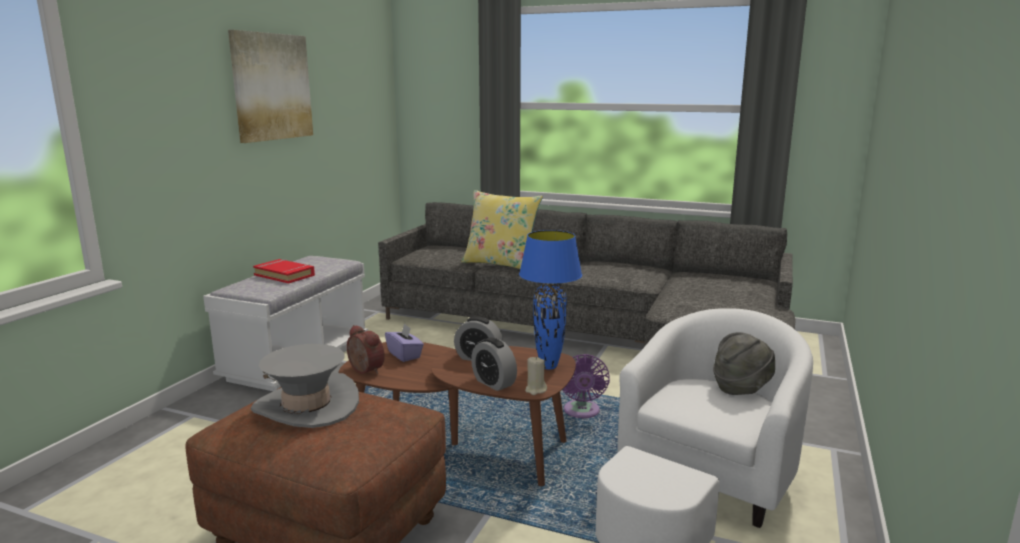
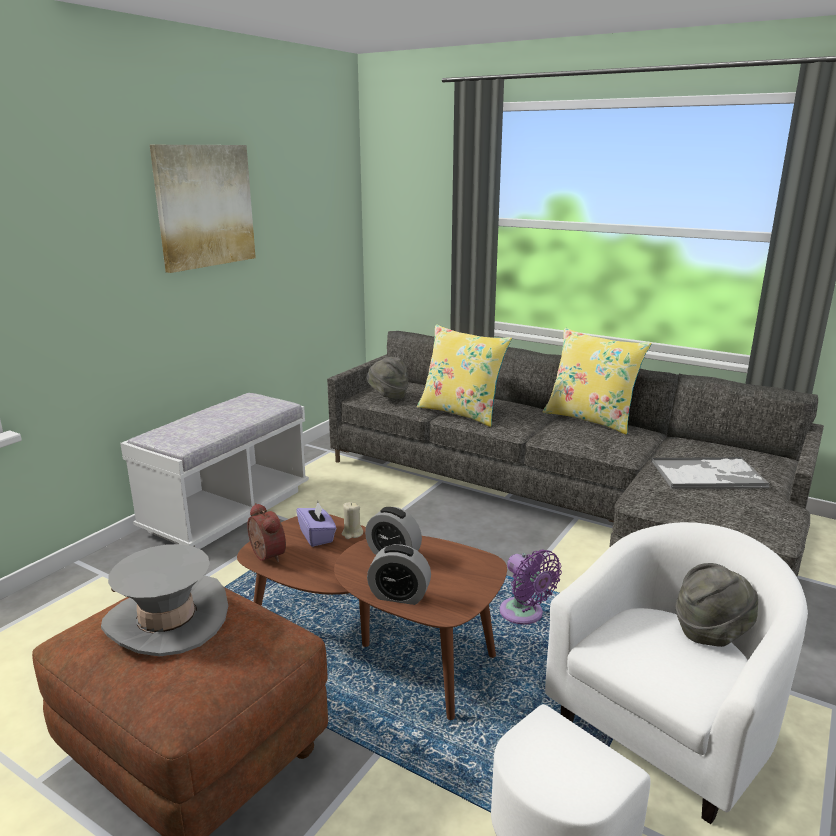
camera: 10 degrees right, 5 degrees up
(285, 275) = (211, 421): red book -> none
(433, 255) = (388, 396): none -> grey hat
(493, 383) = (399, 596): alarm clock -> alarm clock turned 45 degrees counterclockwise
(535, 390) = (445, 612): beige candle -> beige candle (352, 534)
(548, 366) = (472, 575): blue table lamp -> none
(581, 412) = (524, 614): purple fan -> purple fan turned 45 degrees counterclockwise
(610, 262) = (590, 419): none -> yellow pillow
(713, 292) = (708, 474): none -> tray

